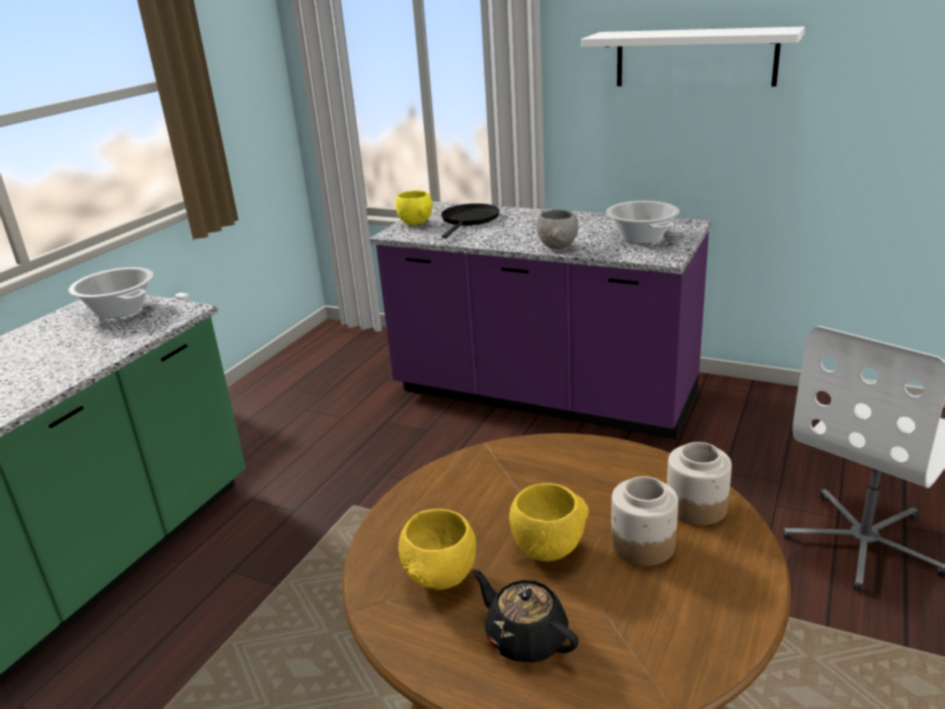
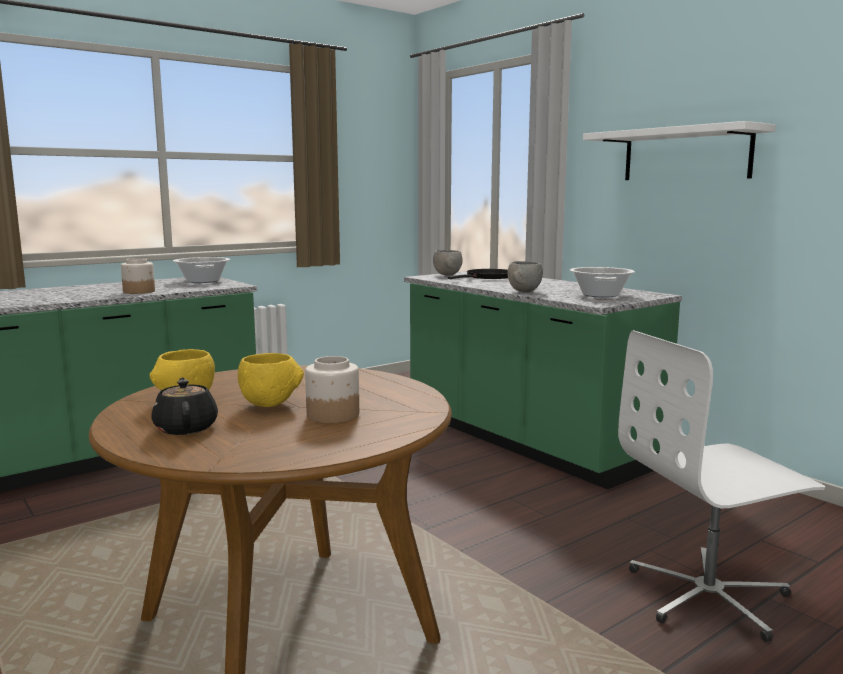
camera: 25 degrees right, 15 degrees down
(416, 224) = (447, 275): yellow bowl -> grey bowl
(543, 395) = (524, 440): purple counter -> green counter
(696, 506) = (404, 410): jar -> jar (139, 291)

